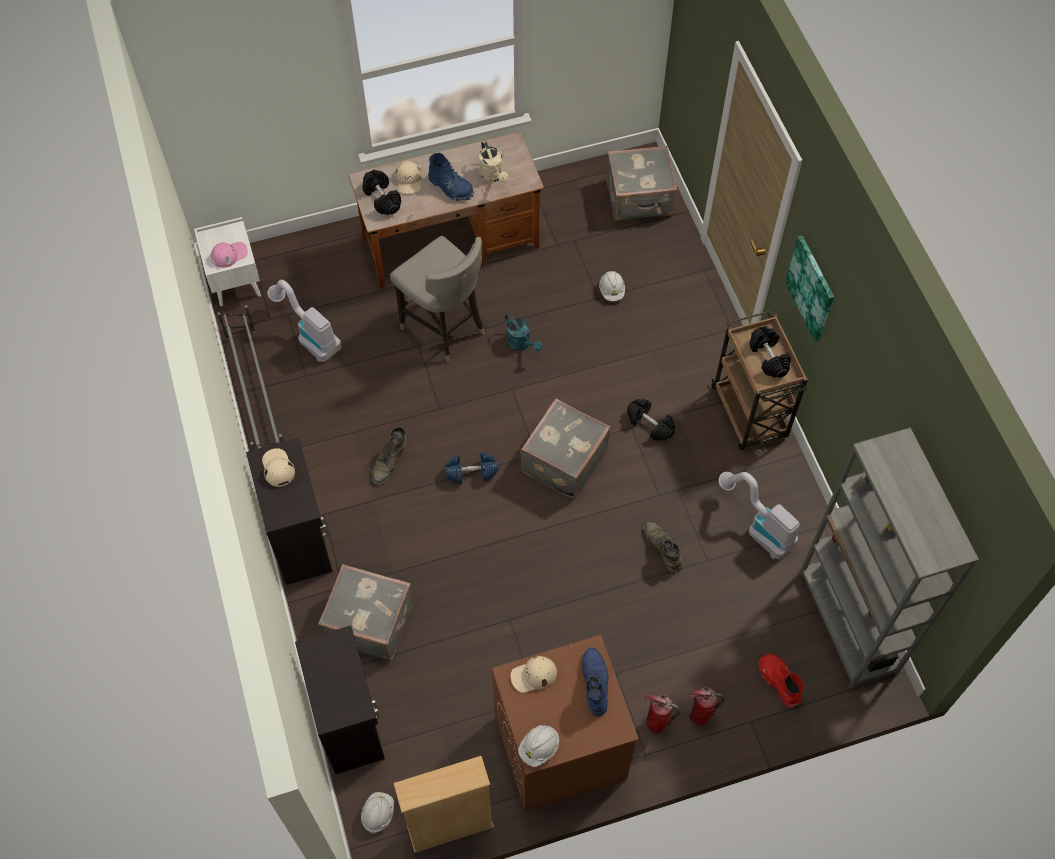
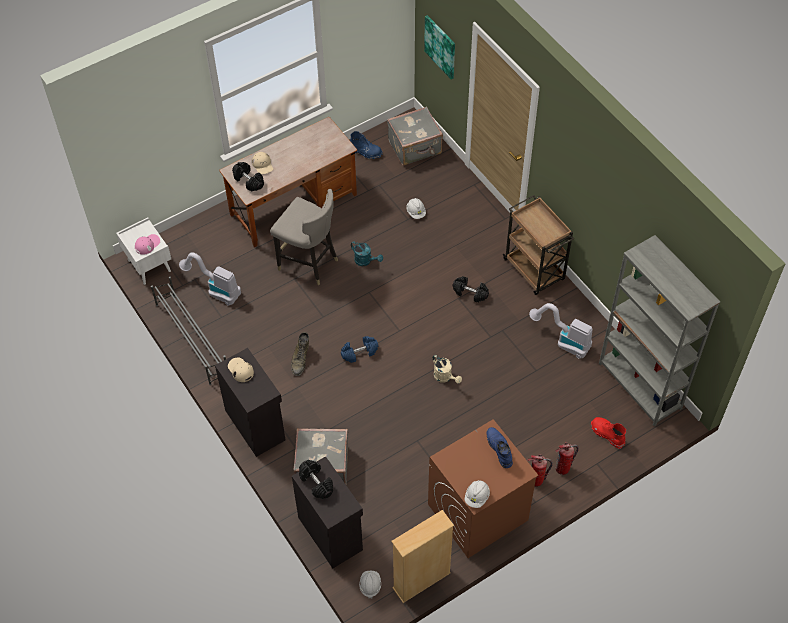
camera: 15 degrees left, 5 degrees down
(451, 187) = (293, 163): blue boot -> blue boot (365, 152)
(493, 176) = (320, 149): beige watering can -> beige watering can (445, 377)
(533, 675) = (458, 454): beige cap -> none
(562, 460) = (419, 330): grey suitcase -> none
(662, 548) = (504, 369): green boot -> none
(769, 357) = (543, 224): black dumbbell -> black dumbbell (316, 483)
(811, 288) = (563, 169): picture -> picture (440, 46)

